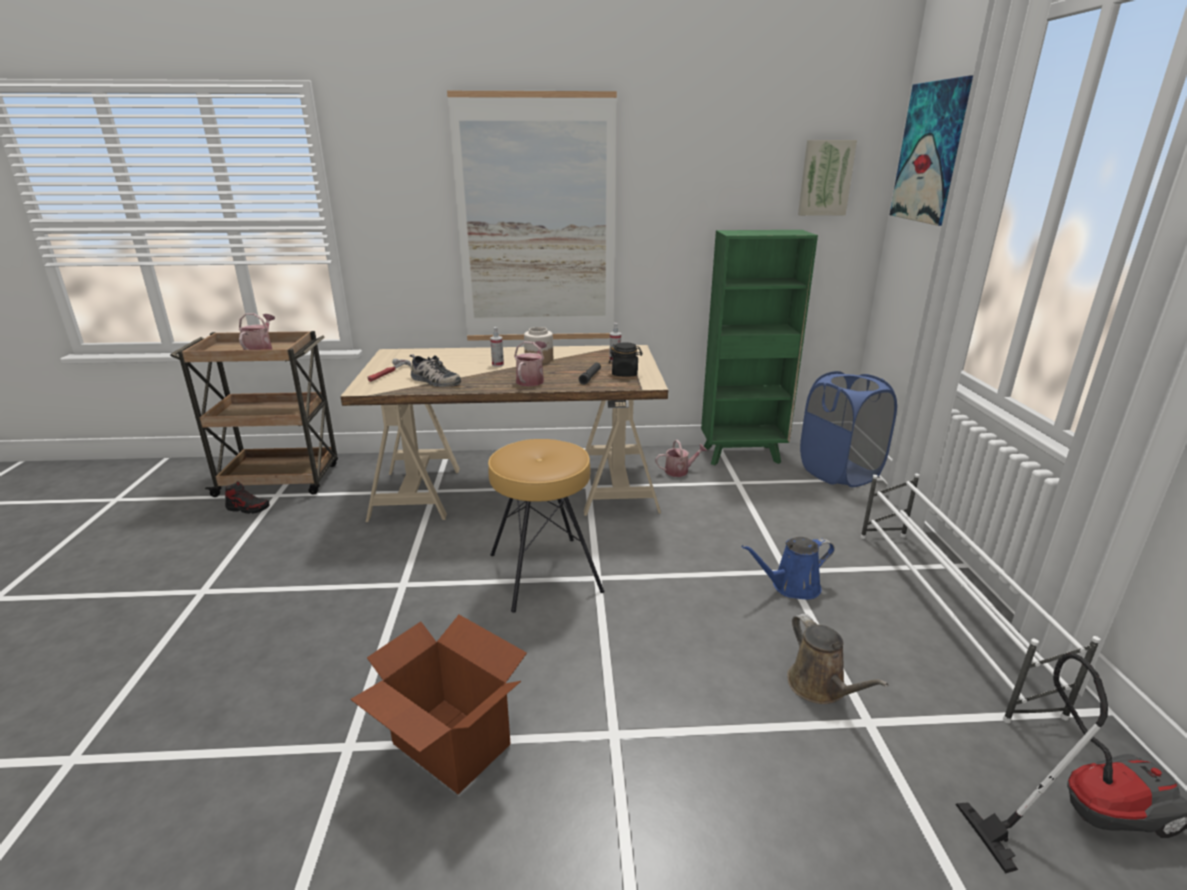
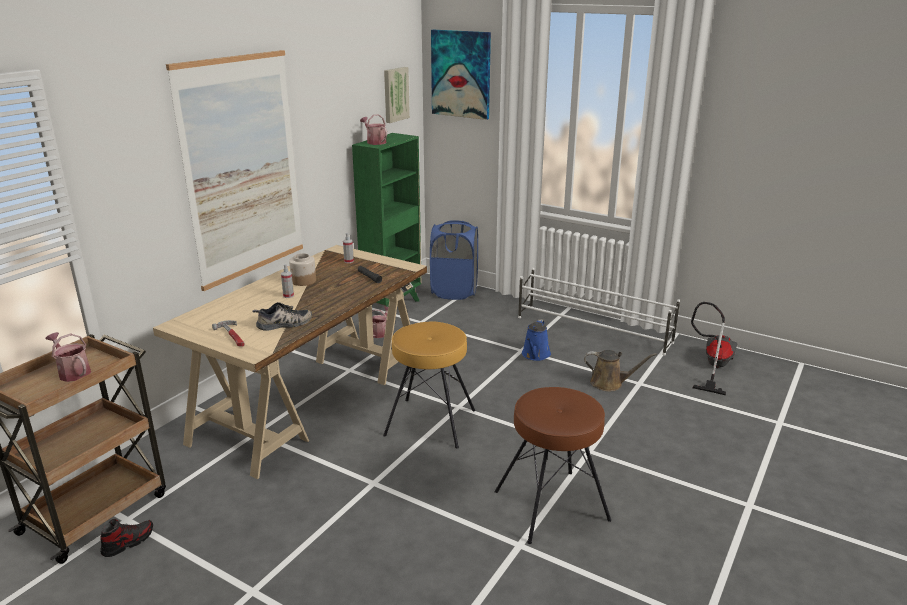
camera: 55 degrees left, 0 degrees up
(450, 745) = (551, 506): cardboard box -> brown stool
(531, 380) = (342, 294): watering can -> watering can (375, 142)
(625, 374) = (380, 267): black jar -> none

